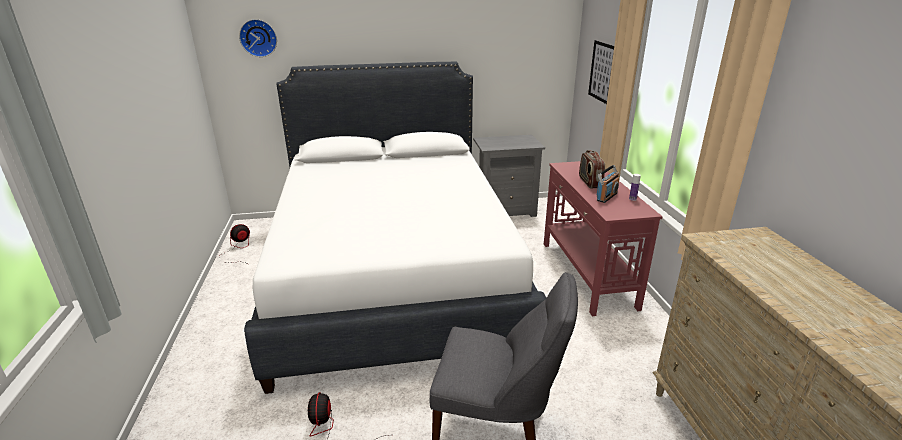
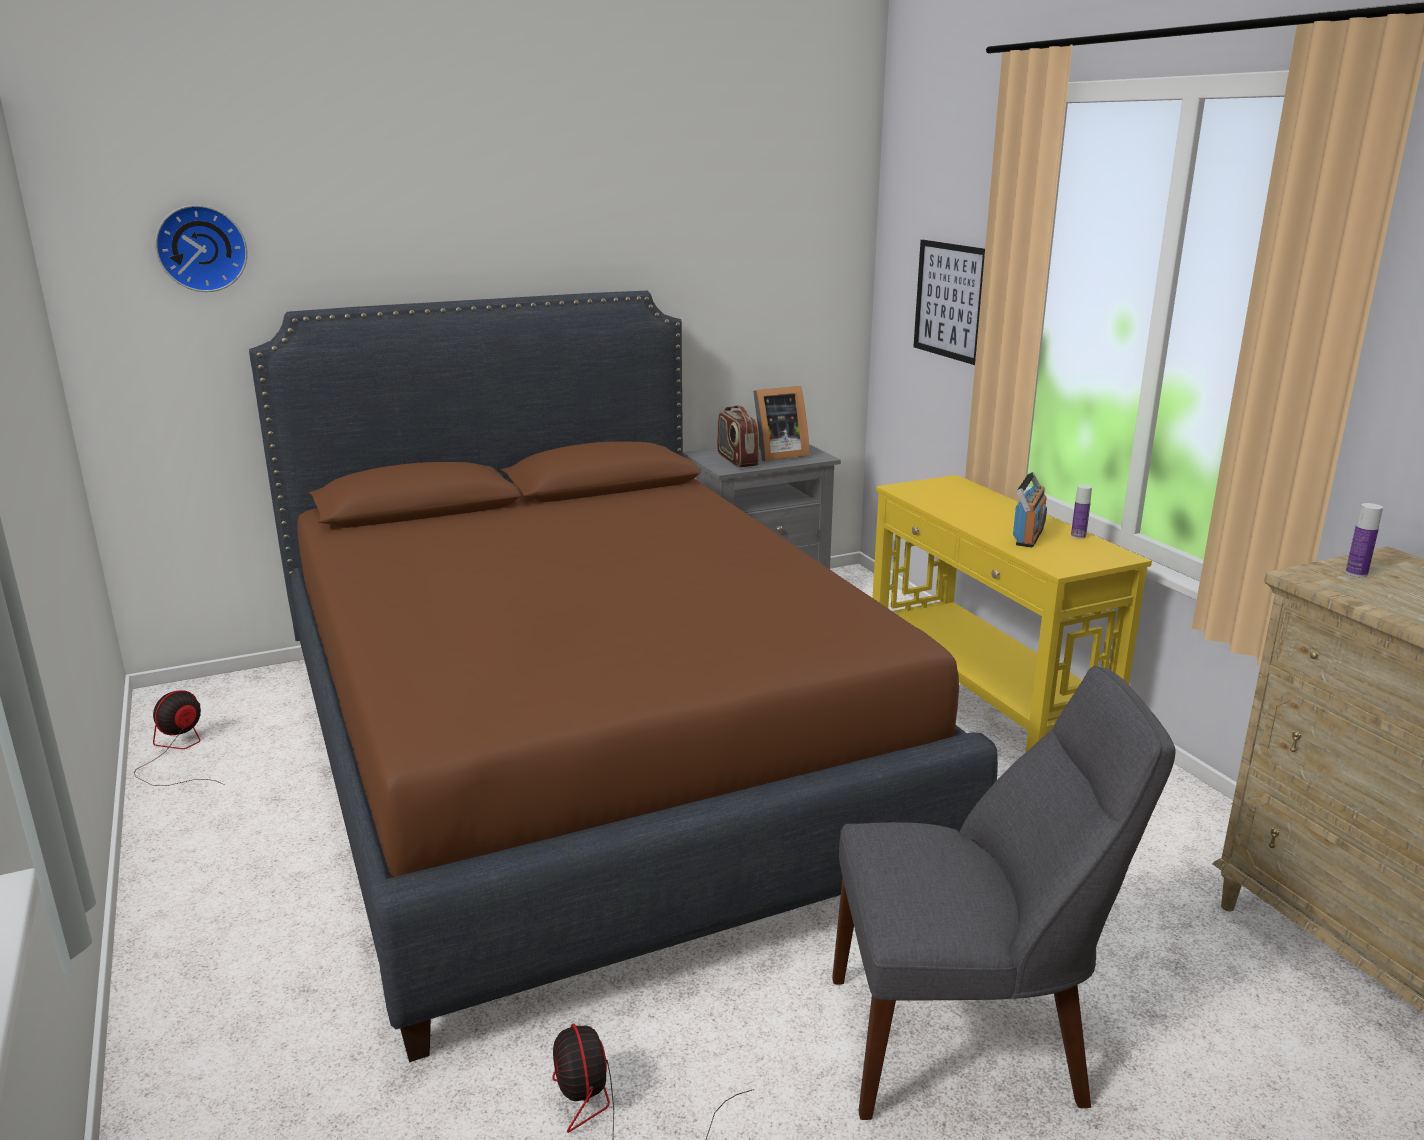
camera: 15 degrees left, 5 degrees down
(393, 273) = (584, 757): white bed -> brown bed
(515, 142) = (776, 455): none -> picture frame
(587, 274) = (982, 705): red console table -> yellow console table
(590, 182) = (979, 514): radio -> radio (736, 460)
(732, 240) = (1356, 573): none -> bottle

